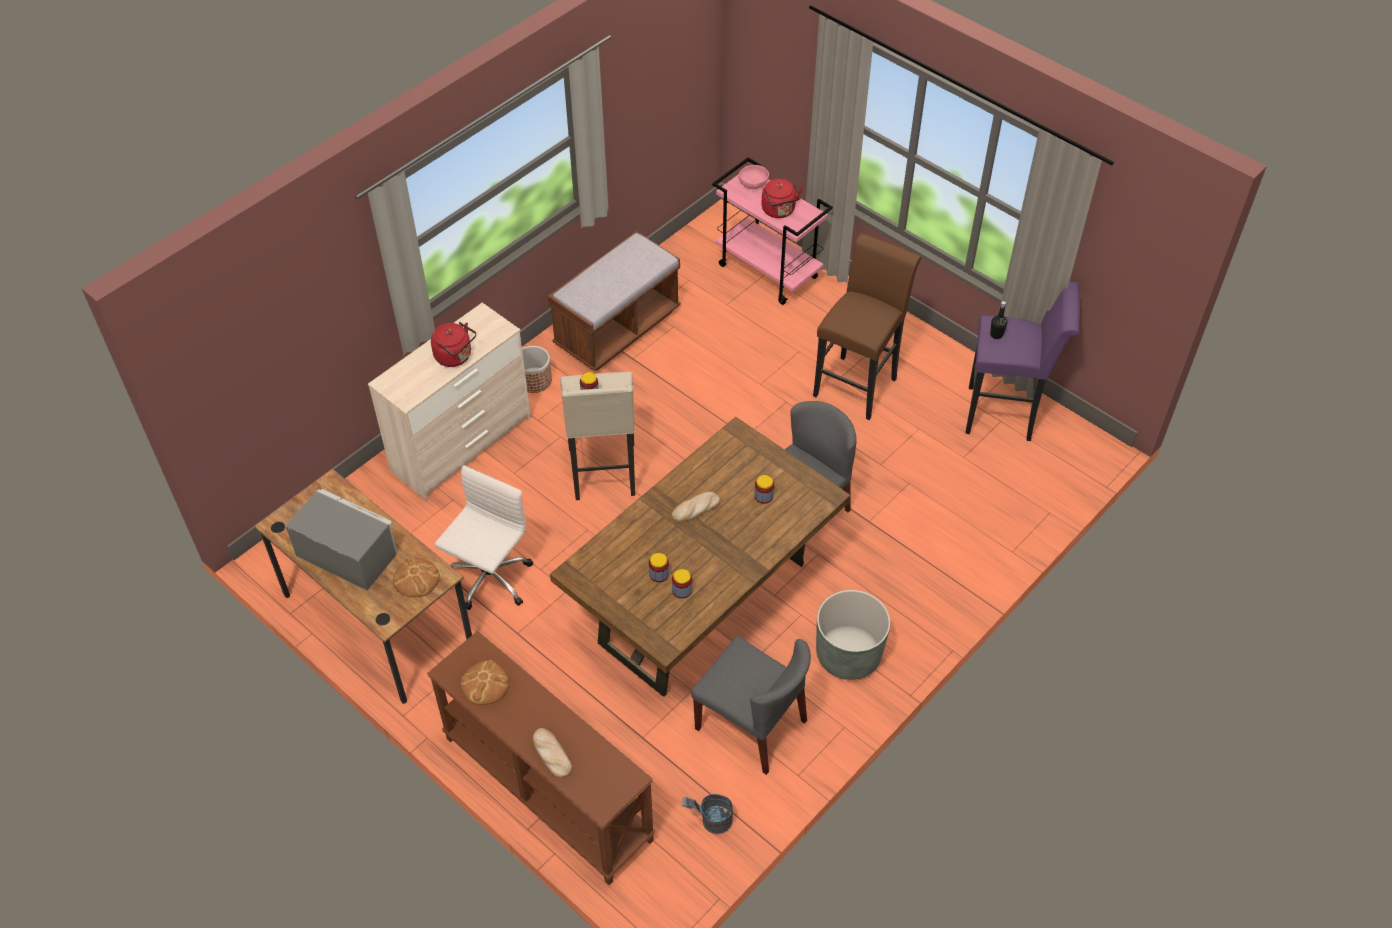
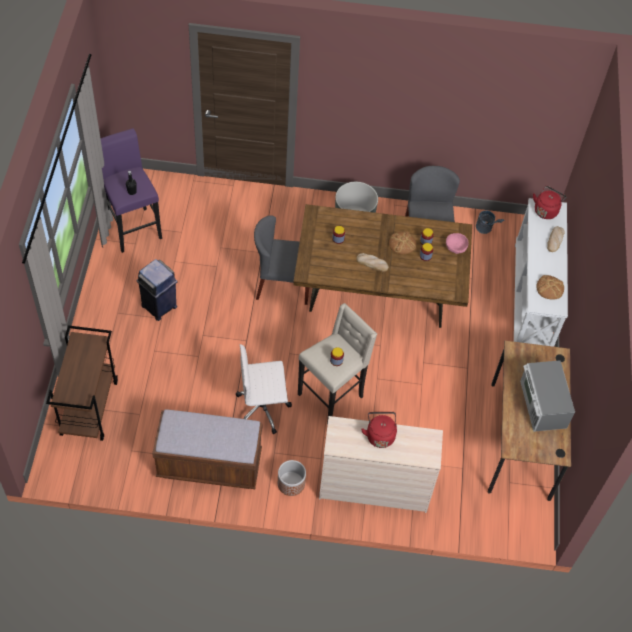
camera: 130 degrees left, 5 degrees up
(416, 578) = (525, 360): bread -> bread (402, 244)
(488, 579) = (449, 404): white office chair -> white office chair (263, 408)
(546, 789) = (532, 300): brown console table -> white console table
(753, 184) = (67, 391): pink bowl -> pink bowl (455, 248)
(769, 271) = (89, 407): pink cart -> brown cart
(779, 211) = (87, 360): red kettle -> red kettle (546, 210)
(858, 383) = (159, 307): brown stool -> blue trash can

